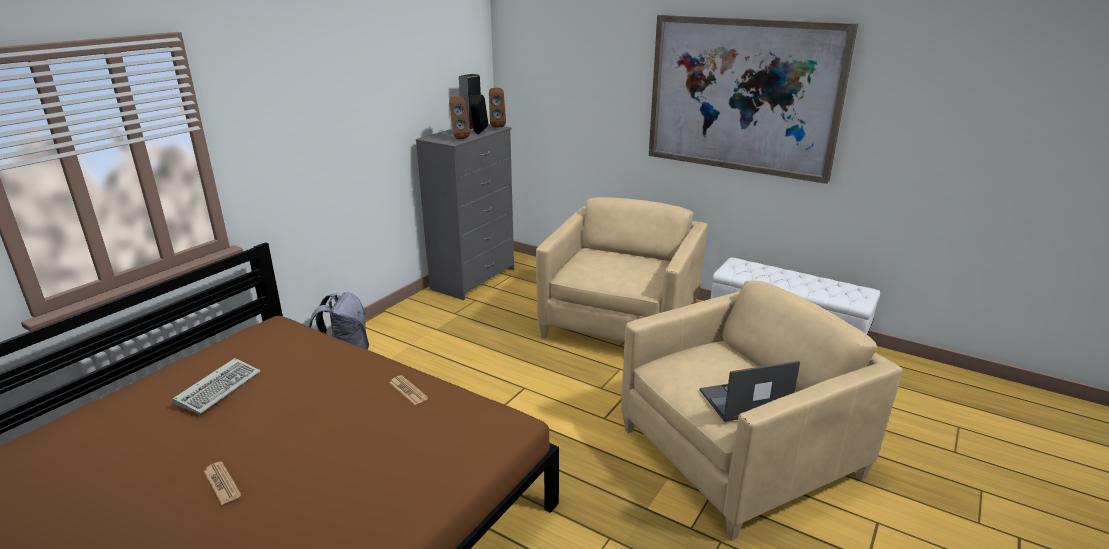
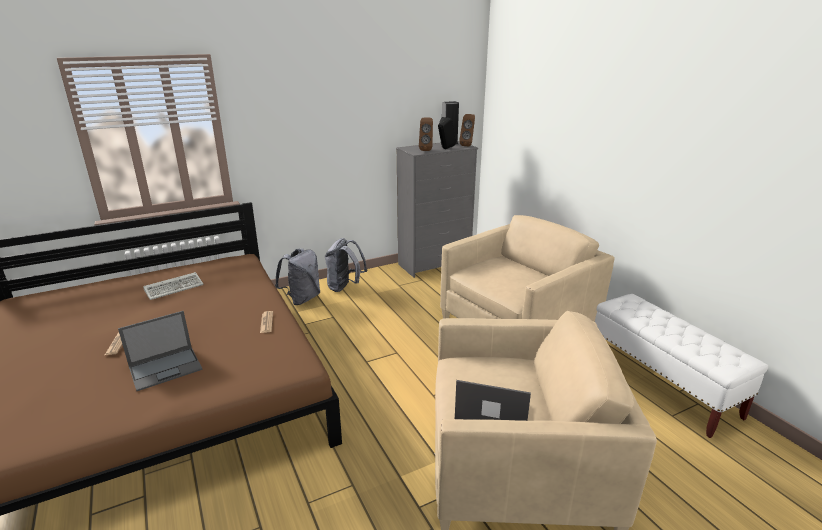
camera: 30 degrees right, 0 degrees up
(339, 486) = (166, 368): none -> laptop
(389, 333) = (345, 287): none -> grey backpack
(743, 96) = (662, 139): picture -> none

